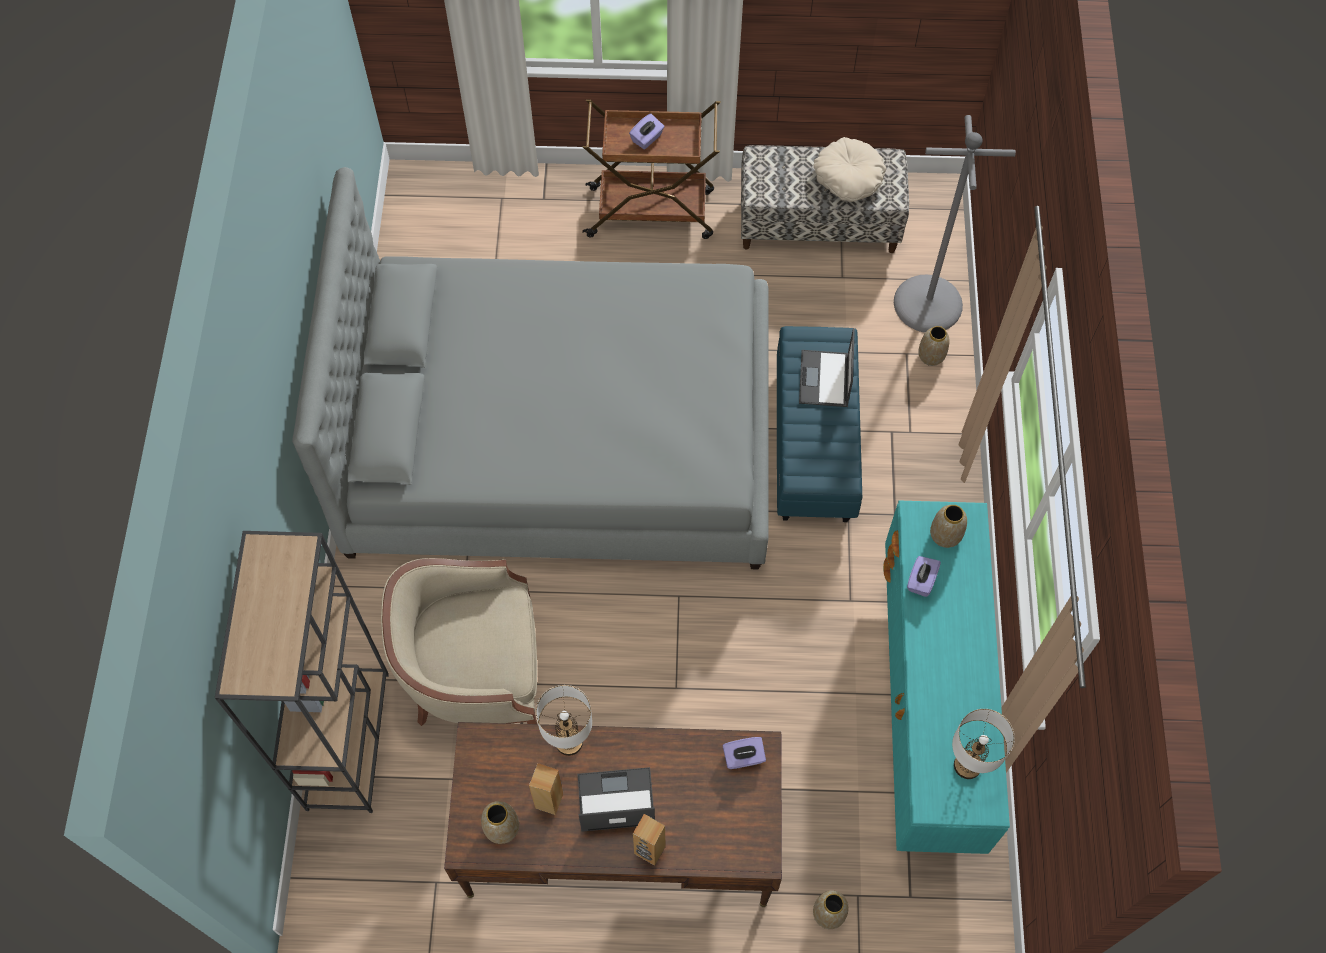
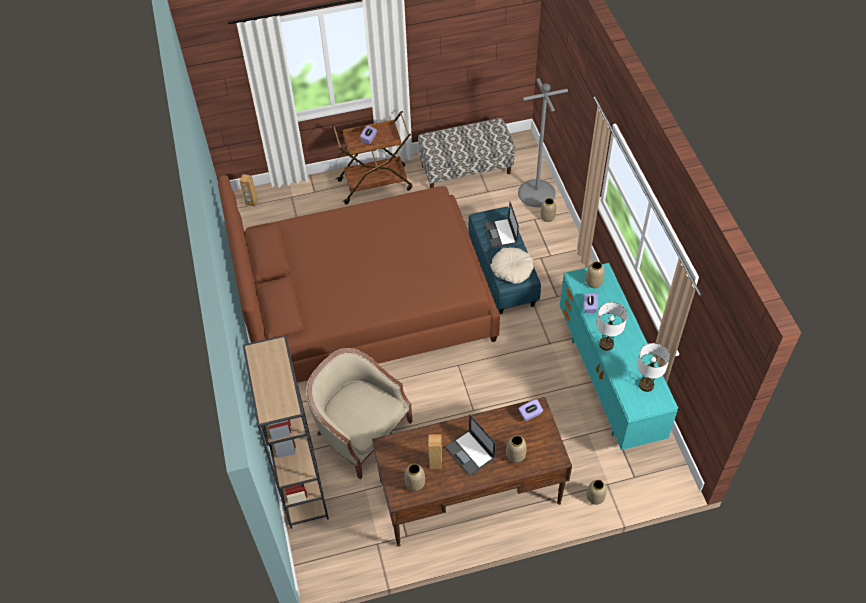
camera: 15 degrees left, 10 degrees down
(476, 671) = (361, 431): beige armchair -> beige armchair turned 60 degrees clockwise
(560, 436) = (365, 304): grey bed -> brown bed
(568, 742) = (435, 432): table lamp -> table lamp (606, 344)
(614, 800) = (470, 453): laptop -> laptop turned 105 degrees counterclockwise
(649, 850) = (498, 472): brown speaker -> brown speaker (251, 202)
(690, 828) = (515, 455): none -> vase
(849, 176) = (478, 136): beige pillow -> beige pillow (512, 269)

